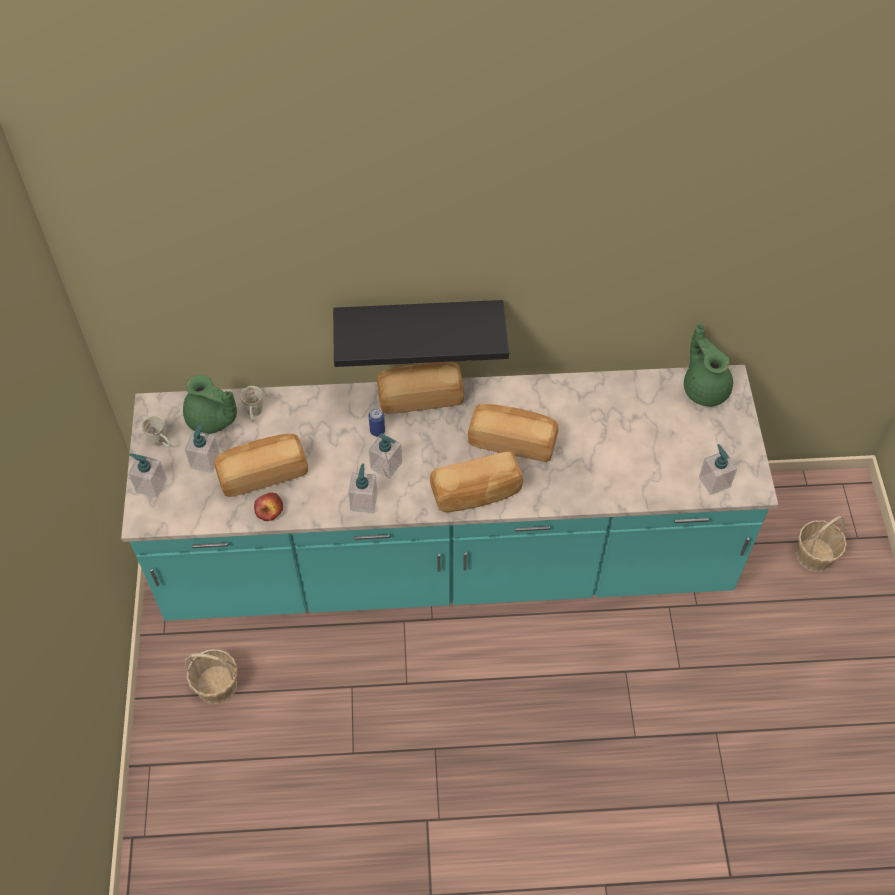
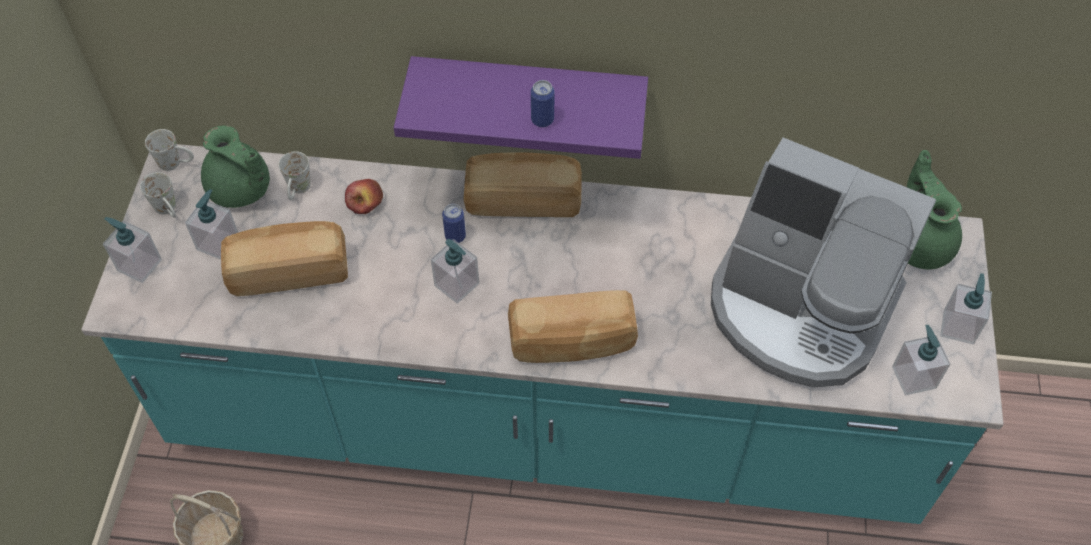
camera: 10 degrees right, 0 degrees up
(158, 407) = (176, 163): none -> white mug
(269, 510) = (285, 322): apple -> apple (365, 202)
(364, 501) = (415, 330): soap dispenser -> soap dispenser (958, 326)
(419, 324) = (529, 97): black shelf -> purple shelf
(436, 341) = (542, 120): none -> can
(512, 441) = (636, 277): bread -> none
(630, 446) = (800, 308): none -> coffee machine
(815, 555) = (1039, 492): basket -> none

